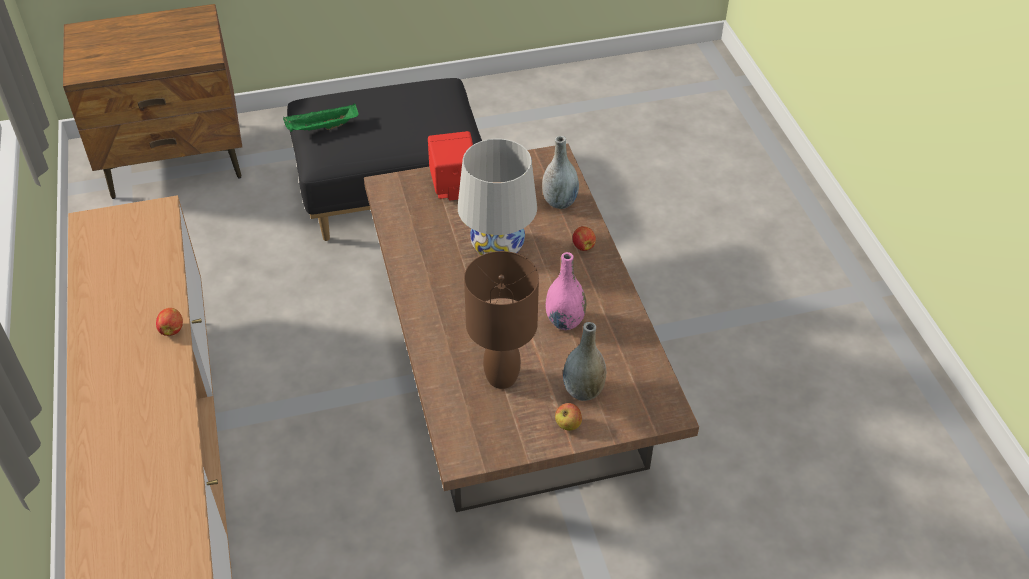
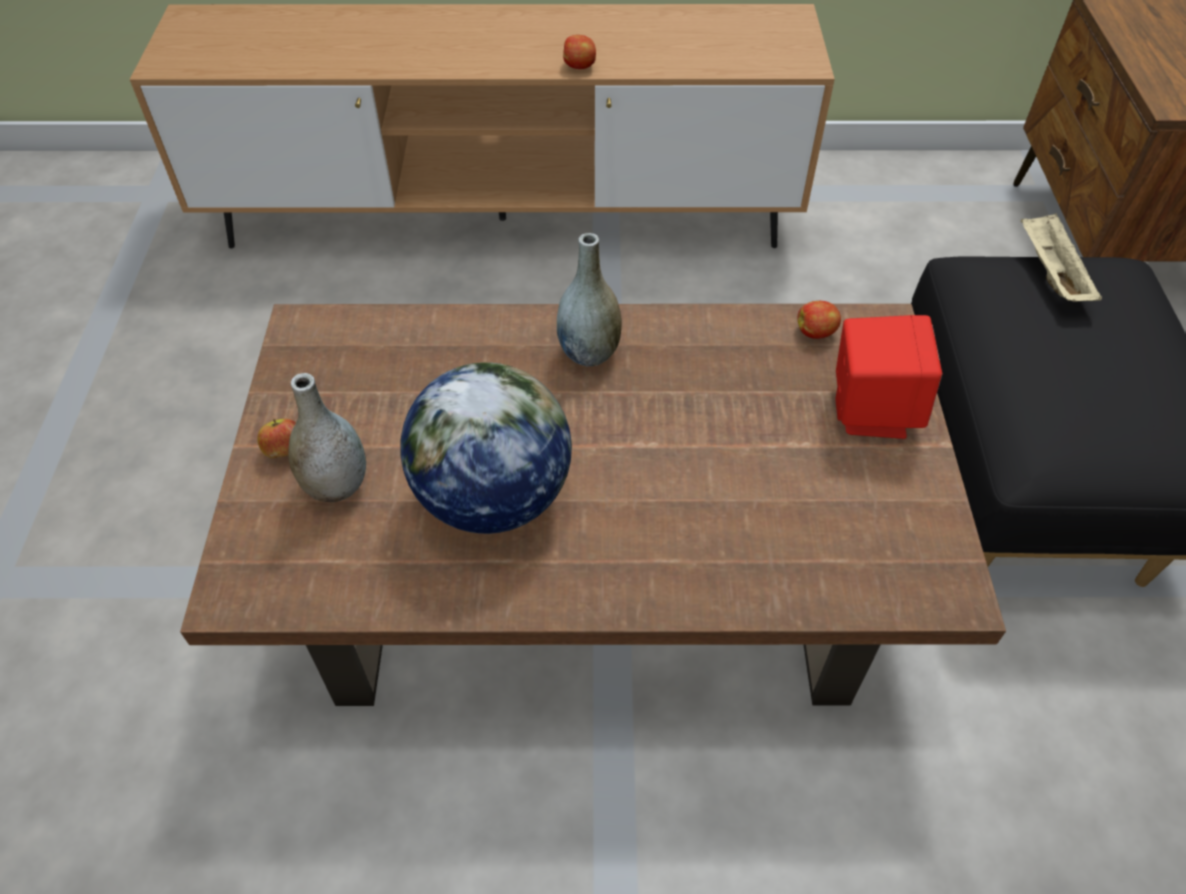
camera: 105 degrees right, 5 degrees up
(322, 128) = (1050, 273): green tray -> beige tray
(497, 248) = (698, 442): white table lamp -> none
(501, 378) = (411, 392): brown table lamp -> none
(559, 202) = (806, 565): grey vase -> grey vase (589, 353)
(565, 321) = (492, 497): pink vase -> globe
(583, 246) = (671, 573): apple -> apple (816, 332)

